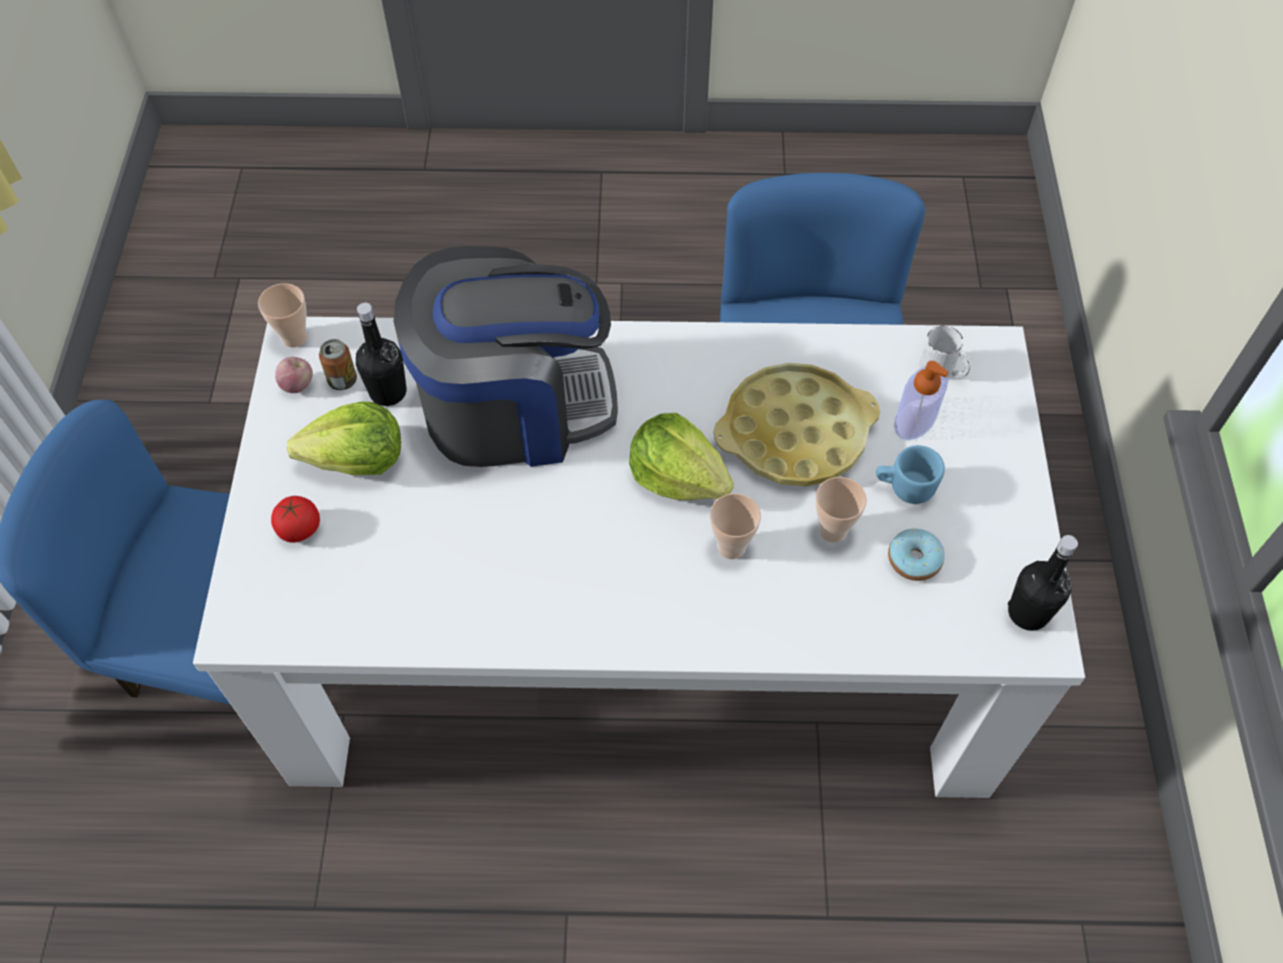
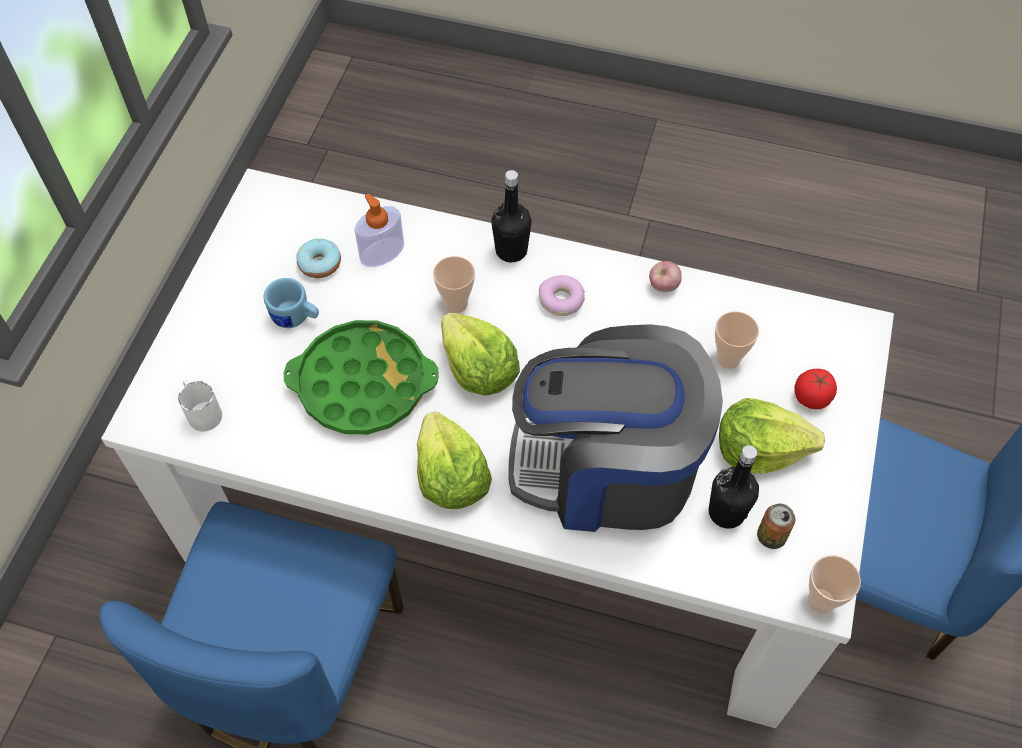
camera: 165 degrees left, 0 degrees up
(298, 385) = (816, 542): apple -> apple (663, 286)
(608, 580) = (561, 300): none -> donut
(668, 365) = (450, 477): none -> lettuce
(795, 433) = (363, 384): yellow tray -> green tray
(833, 530) = (370, 298): cup -> cup (728, 359)
(915, 419) = (254, 371): soap dispenser -> soap dispenser (382, 252)
(1028, 613) = (259, 212): black bottle -> black bottle (511, 250)

